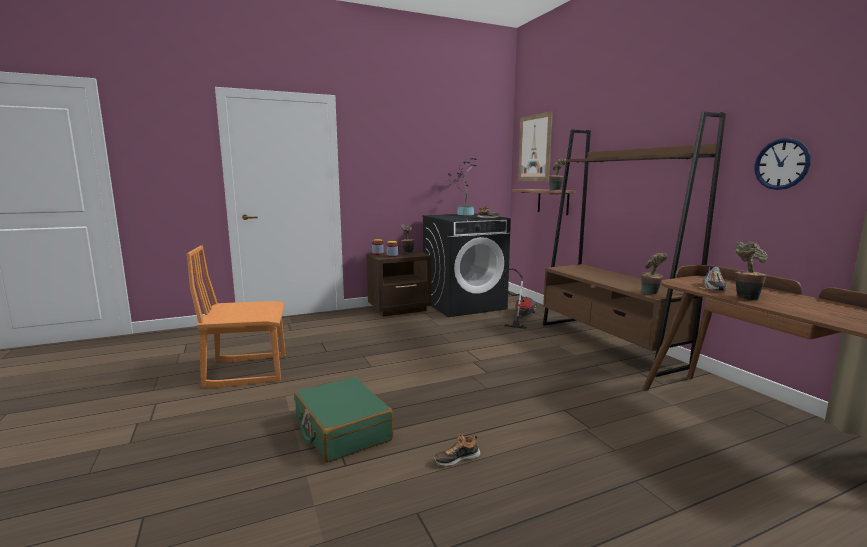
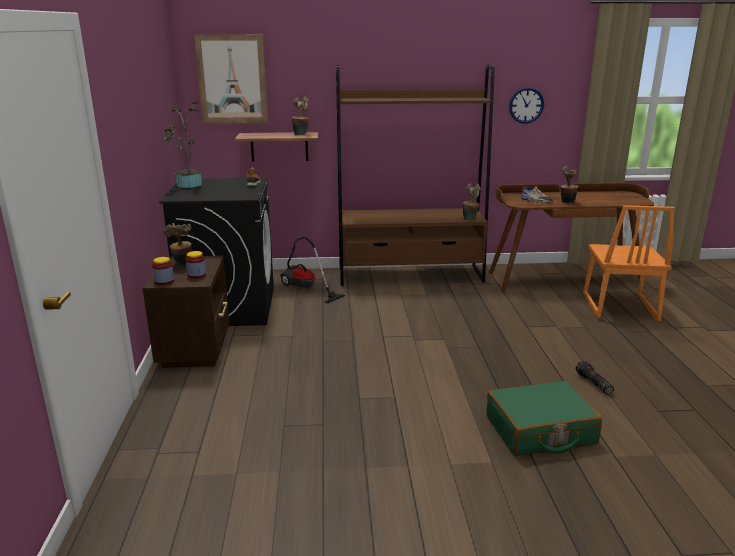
camera: 70 degrees left, 10 degrees up
(247, 371) = (353, 497): orange chair -> orange chair (618, 307)
(456, 458) = (593, 383): shoe -> flashlight

